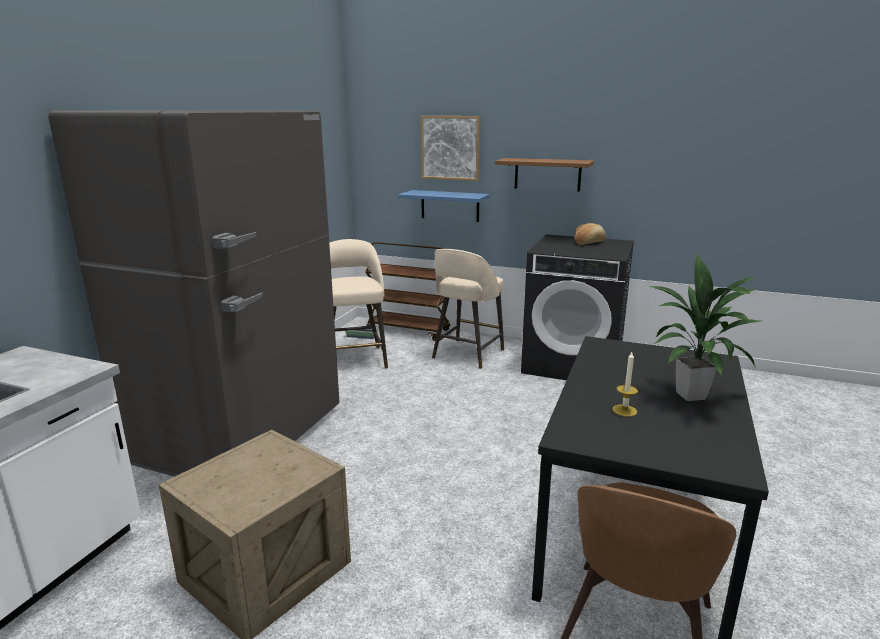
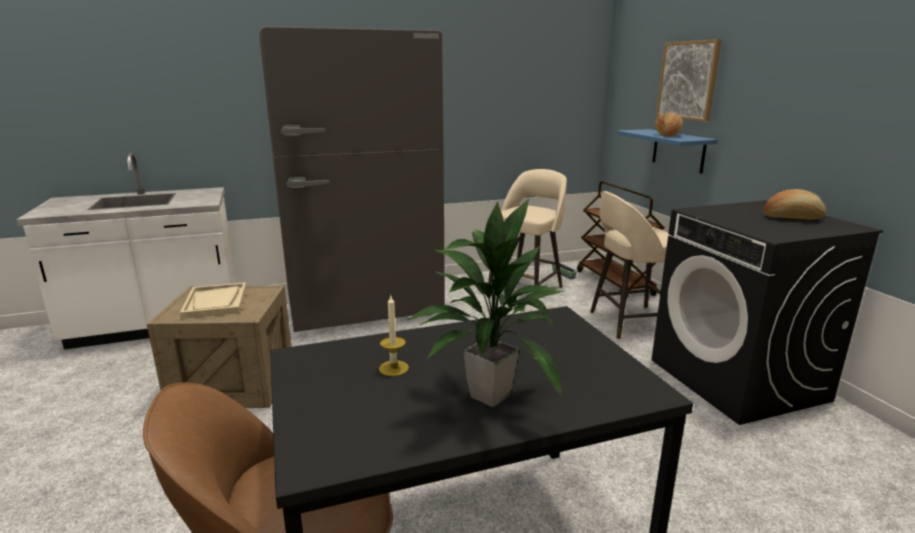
camera: 50 degrees right, 0 degrees up
(248, 478) = (216, 302): none -> beige tray
(450, 194) = (668, 135): none -> bread
(547, 174) = (784, 117): brown shelf -> none

